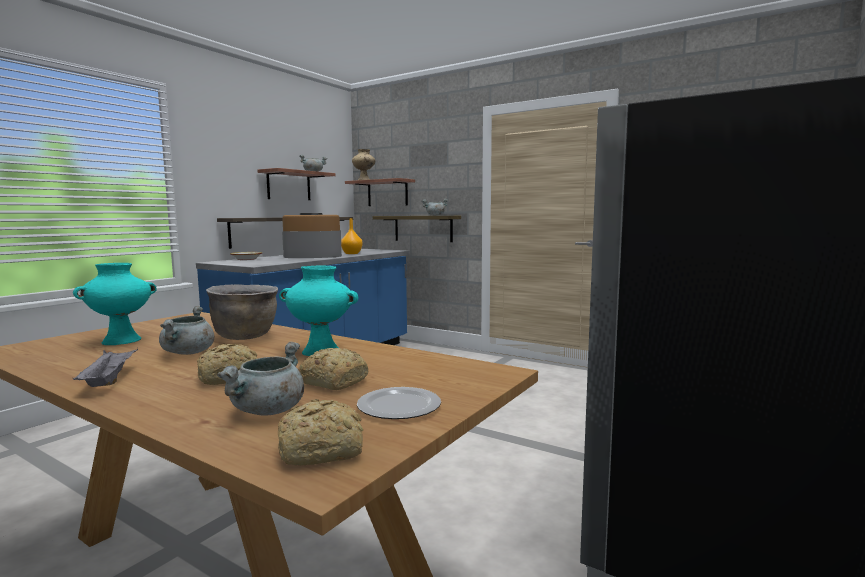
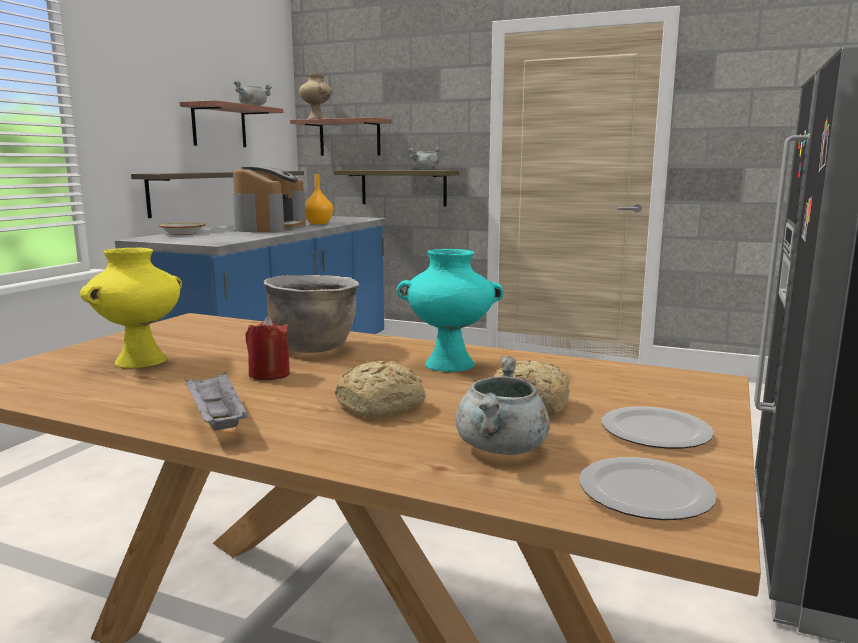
camera: 10 degrees left, 5 degrees up
(122, 340) = (141, 360): turquoise vase -> yellow vase
(188, 353) = (269, 374): grey cooking pot -> red candle
(312, 256) = (270, 228): coffee machine -> coffee machine turned 120 degrees clockwise
(324, 450) = (647, 494): bread -> plate

